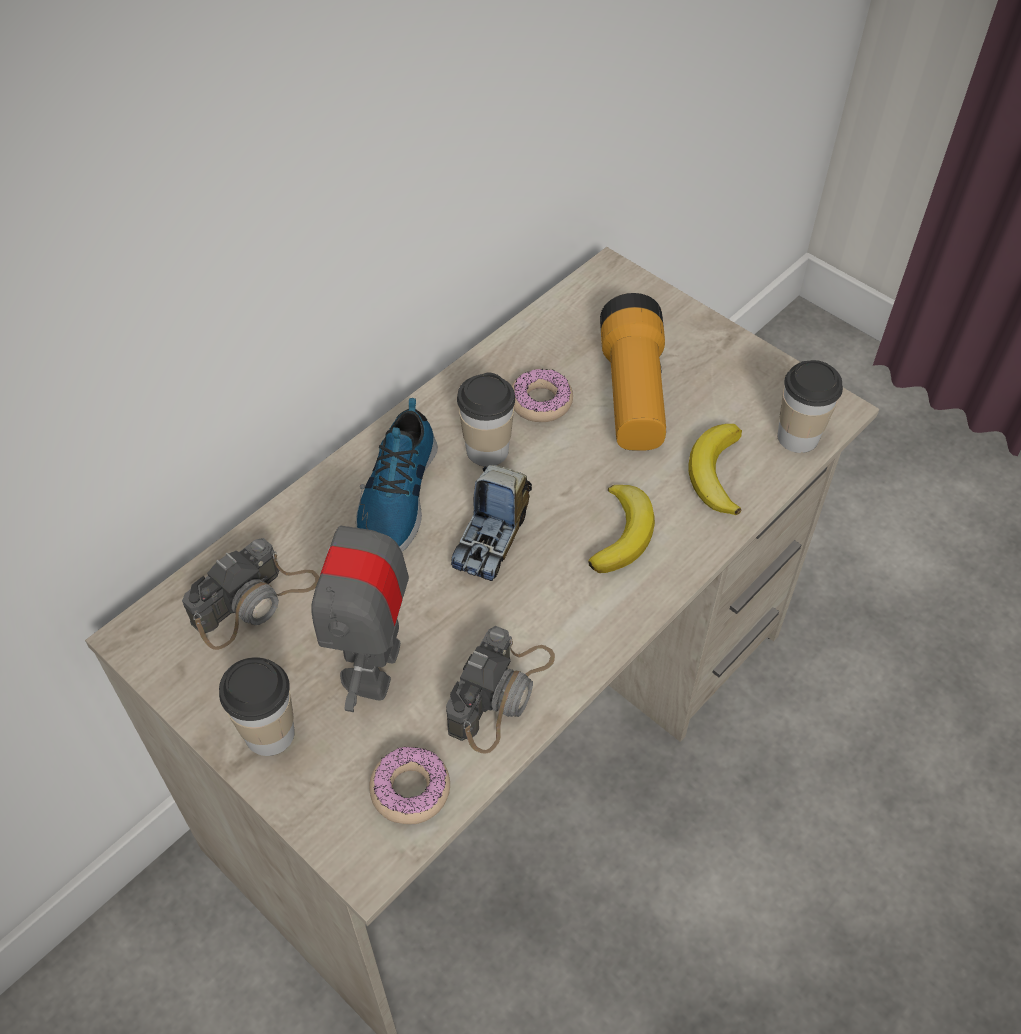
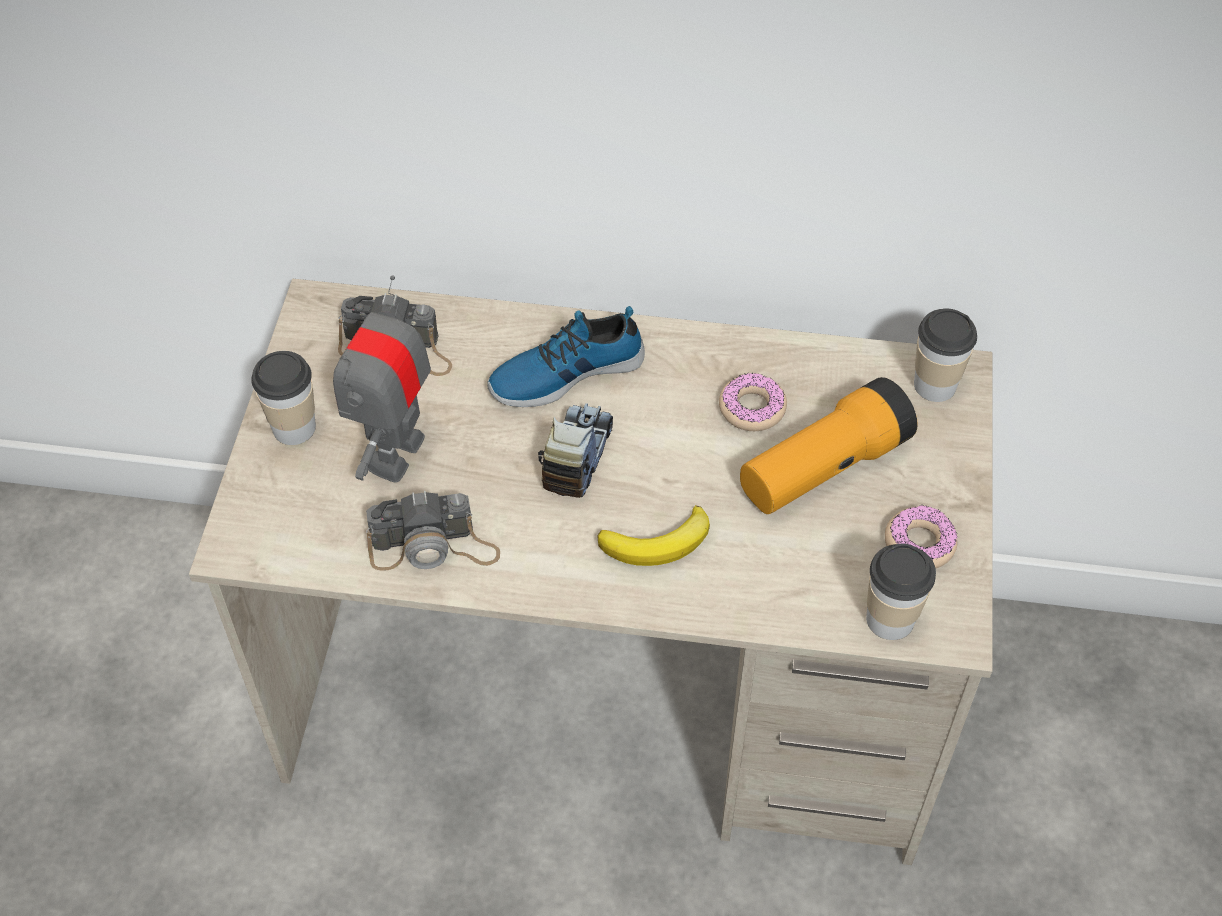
camera: 55 degrees right, 0 degrees up
(373, 666) = (395, 453): toy robot -> toy robot turned 45 degrees counterclockwise
(410, 790) = (308, 538): donut -> donut (919, 544)
(487, 450) = (665, 402): cup -> cup (934, 385)
(492, 538) = (576, 457): toy truck -> toy truck turned 120 degrees clockwise
(715, 473) = (786, 576): banana -> none

